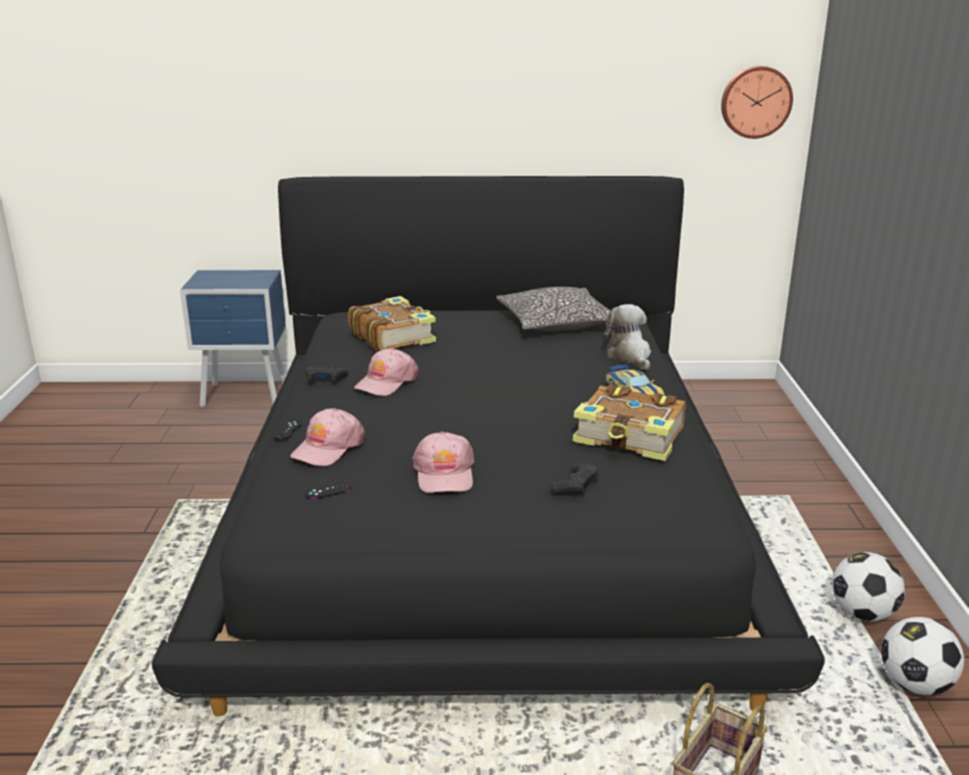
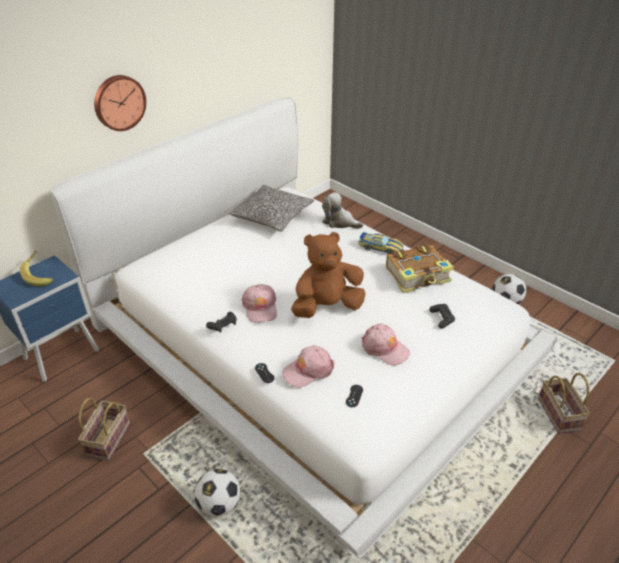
camera: 45 degrees left, 15 degrees up
(174, 472) = (108, 438): none -> basket
(242, 278) = (41, 276): none -> banana
(328, 448) = (308, 370): pink cap -> pink cap turned 75 degrees clockwise
(392, 336) = (205, 271): book -> none
(455, 412) = (327, 307): none -> brown plush toy
(484, 504) = (309, 342): black bed -> white bed
(755, 102) = (309, 36): wall clock -> wall clock (119, 102)
(915, 685) = (553, 323): football -> football (219, 504)

